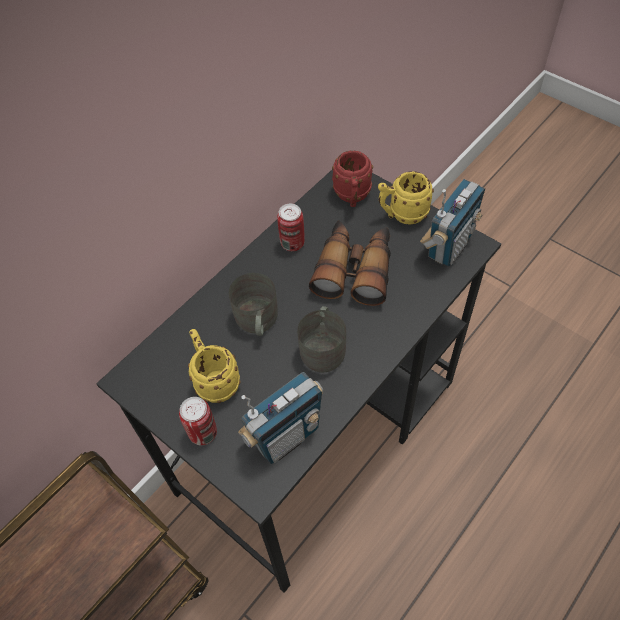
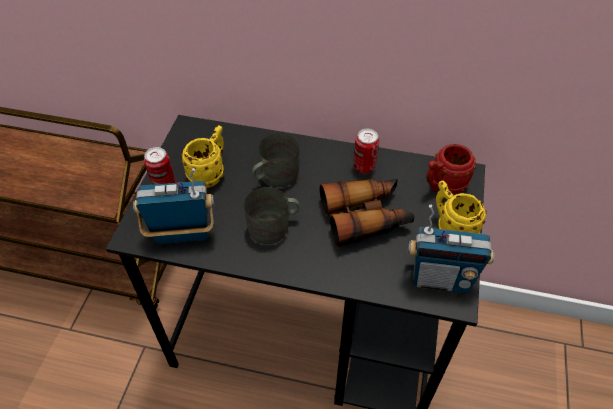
camera: 60 degrees right, 5 degrees down
(285, 436) = (182, 234): radio -> radio turned 150 degrees clockwise

